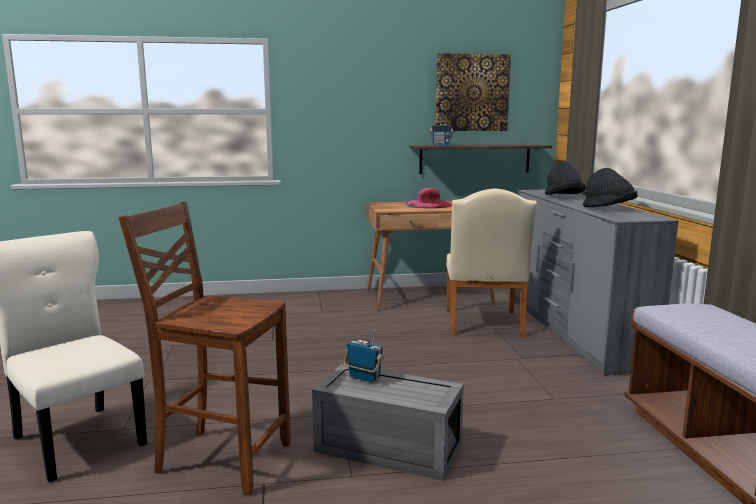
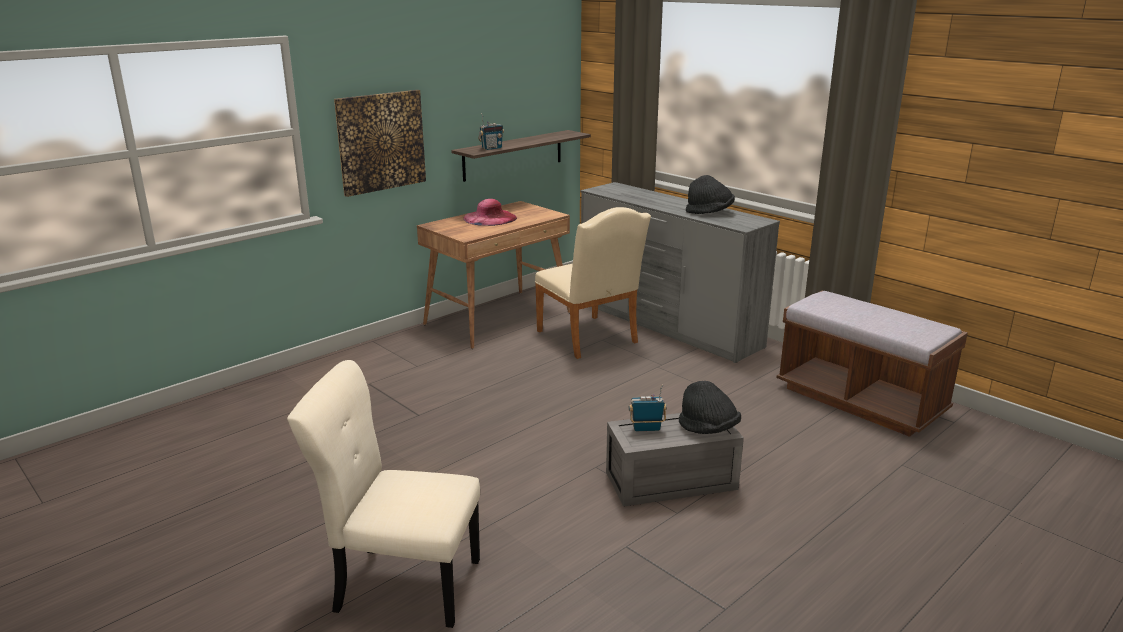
camera: 35 degrees left, 10 degrees up
(221, 458) = (562, 542): brown chair -> none
(471, 93) = (506, 81): picture -> picture (381, 141)
(563, 197) = (643, 198): black hat -> black hat (708, 429)

